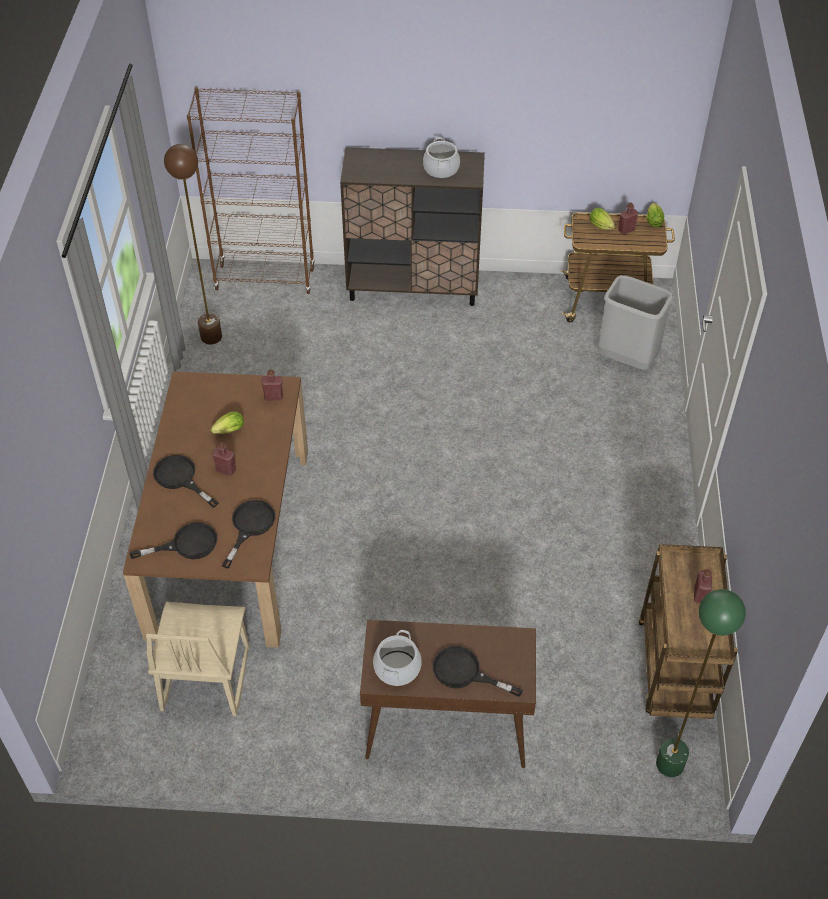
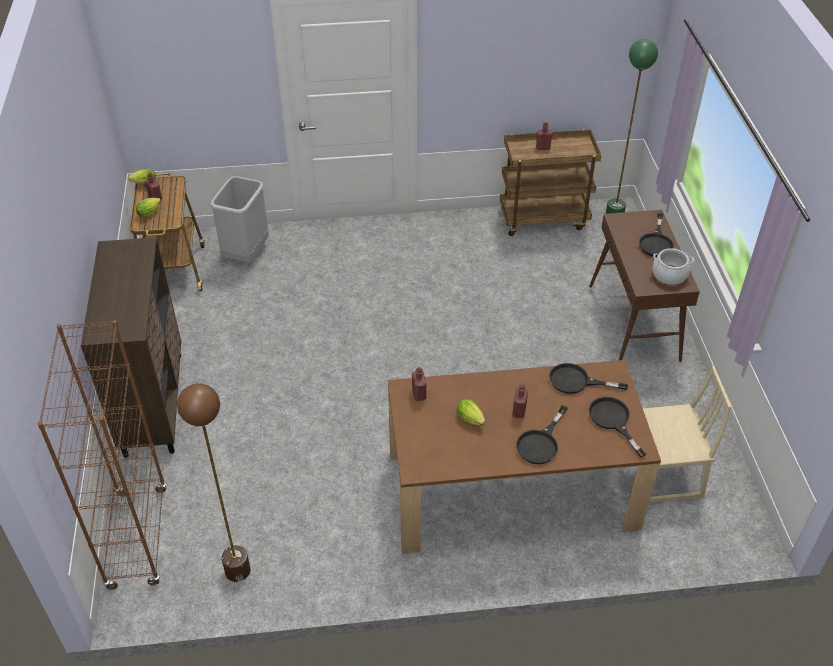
camera: 100 degrees left, 5 degrees down
(441, 169) = (125, 267): cooking pot -> none

